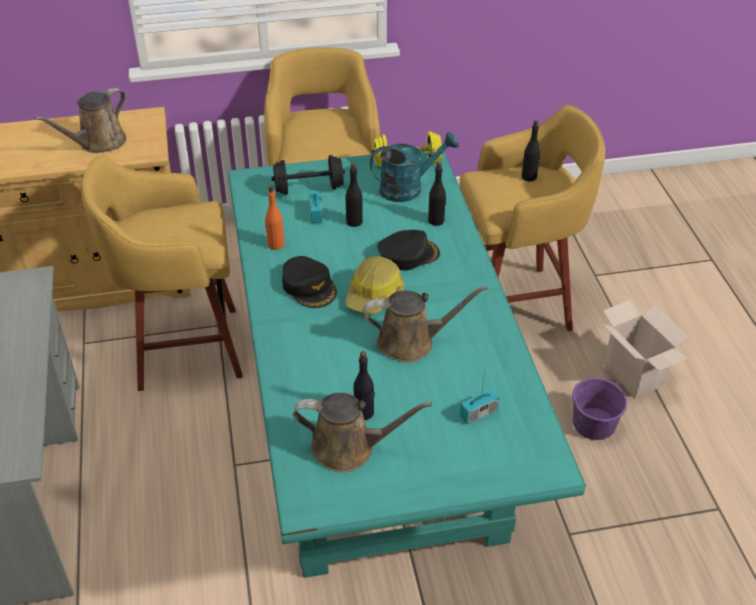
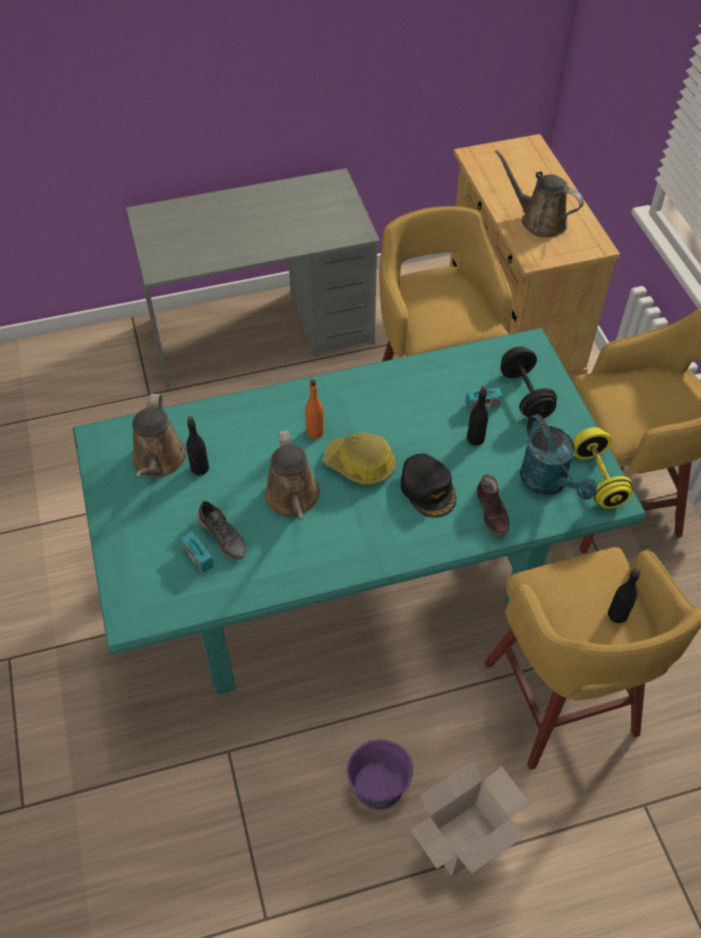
camera: 85 degrees right, 10 degrees up
(275, 244) = (426, 379): orange bottle -> orange bottle (315, 431)
(309, 287) = (365, 412): black cap -> none
(436, 221) = (492, 512): black bottle -> brown shoe
(453, 394) = (223, 536): none -> grey shoe

